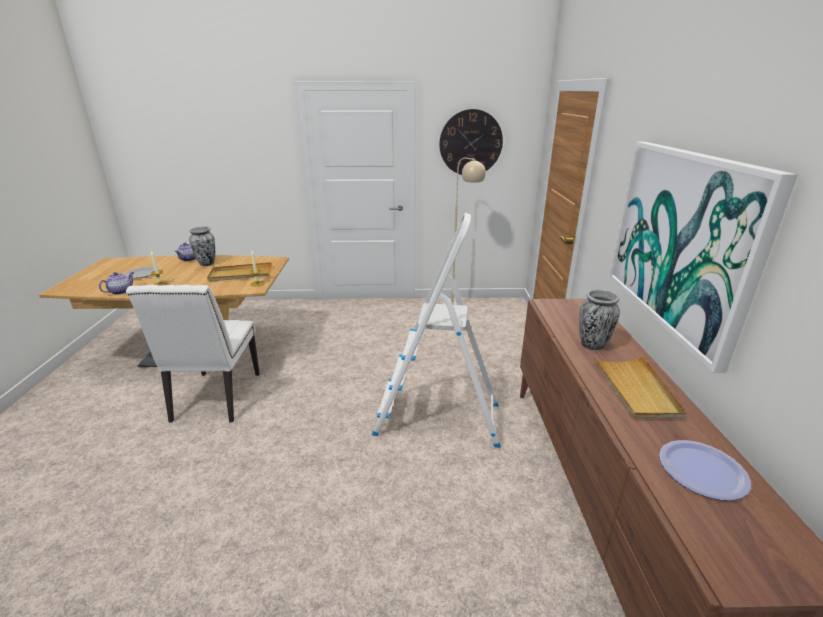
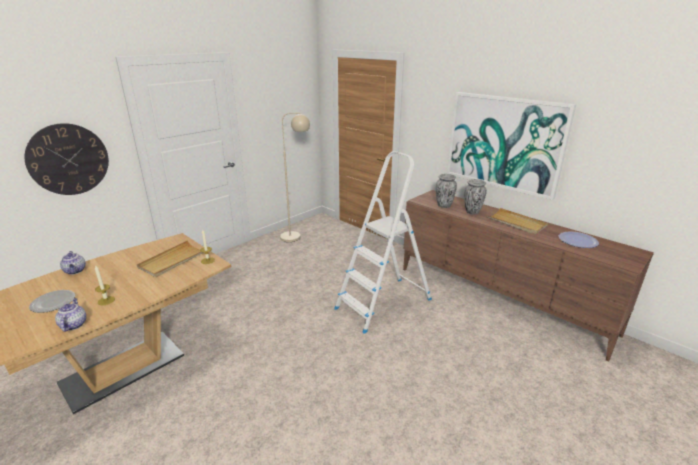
camera: 45 degrees left, 0 degrees up
(207, 264) = (111, 266): vase -> vase (444, 205)
(217, 396) = (211, 381): white chair -> none
(470, 143) = (275, 100): wall clock -> wall clock (68, 159)

